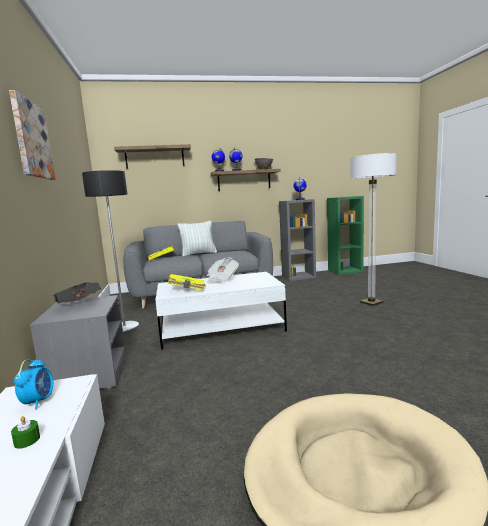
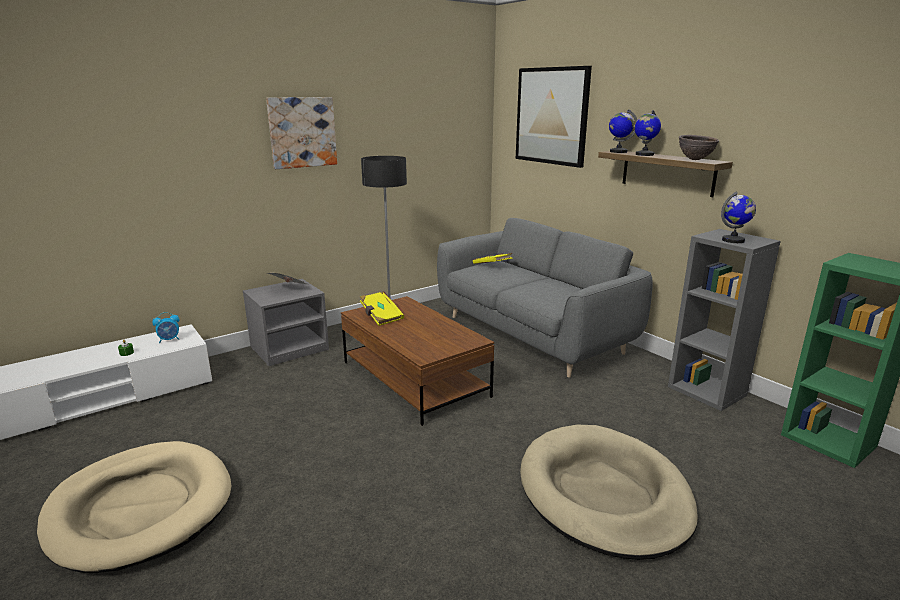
camera: 65 degrees right, 10 degrees up
(155, 157) = (552, 116): shelf -> picture
(198, 254) = (539, 277): pillow -> none
(221, 279) = (432, 324): newspaper -> none
(221, 327) = (414, 379): white coffee table -> brown coffee table
(371, 302) = (603, 494): floor lamp -> beige dog bed

